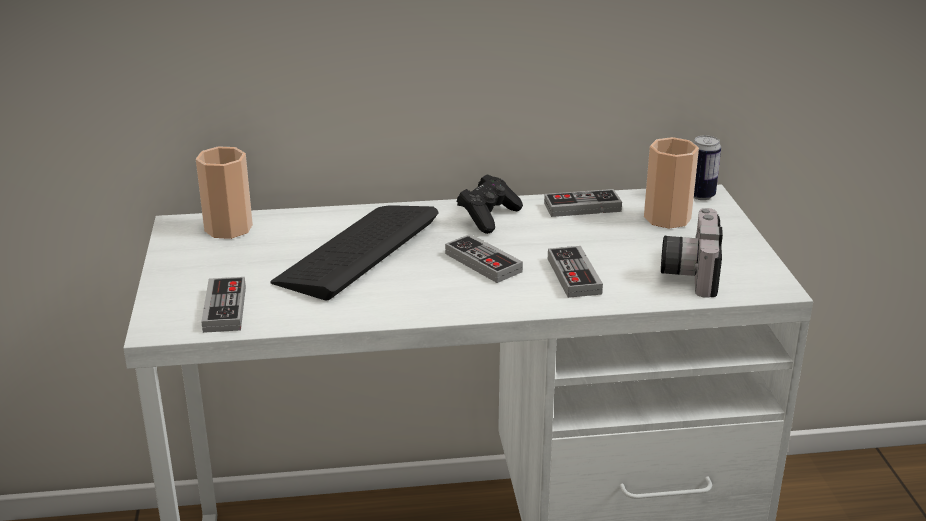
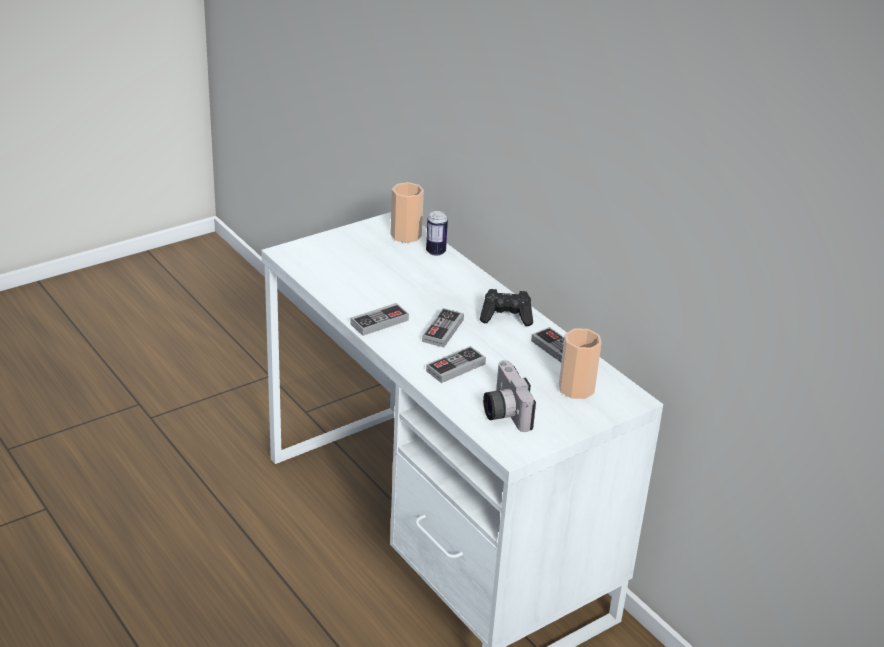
camera: 60 degrees right, 5 degrees up
(225, 309) = (318, 264): game controller -> game controller (379, 322)
(357, 251) = (417, 284): keyboard -> none
(688, 271) = (502, 411): camera -> camera turned 90 degrees counterclockwise
(701, 195) = (630, 397): can -> can (435, 252)

